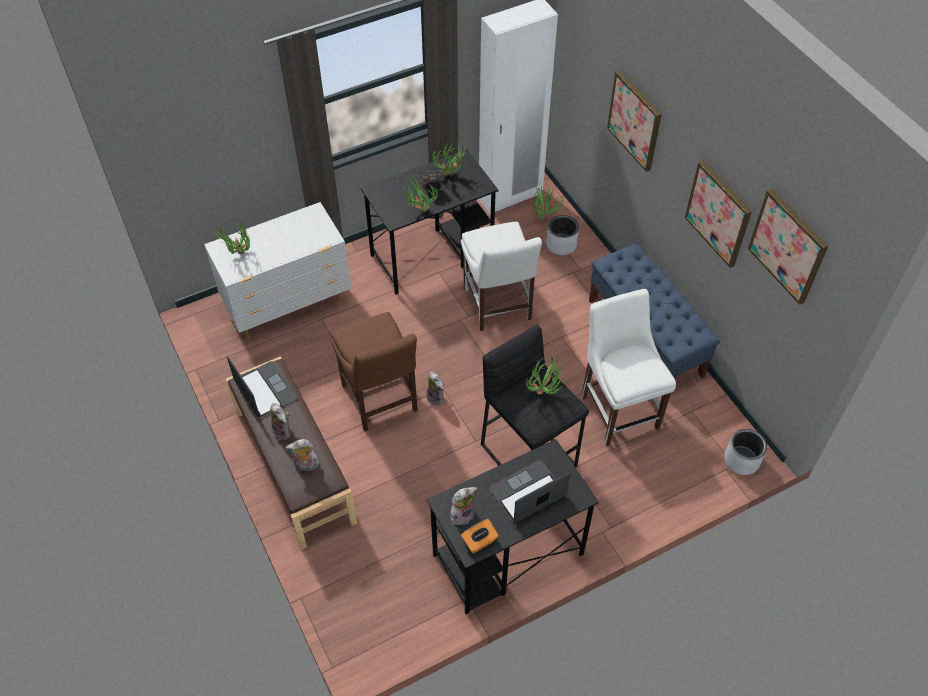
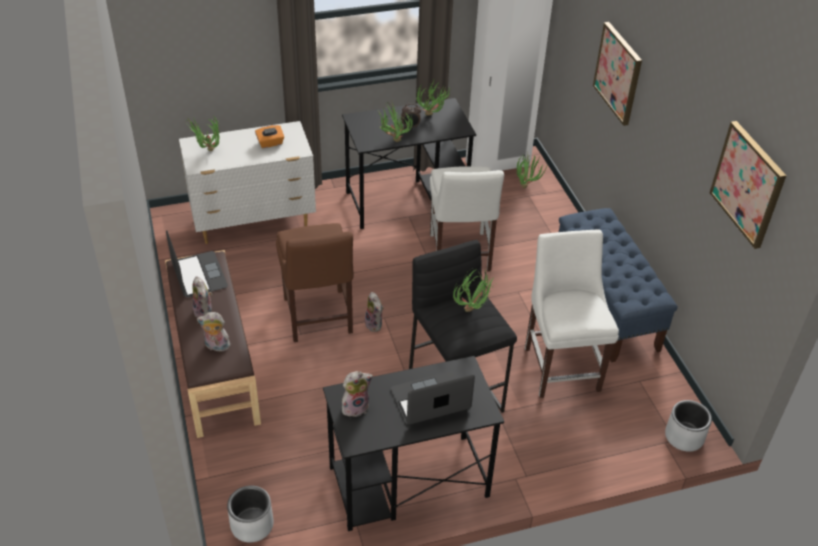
camera: 10 degrees right, 10 degrees down
(479, 542) = (366, 436): orange tissue box -> orange tissue box (270, 143)
(561, 245) = (537, 211): grey planter -> grey planter (251, 525)
(718, 213) = (686, 160): picture -> none

